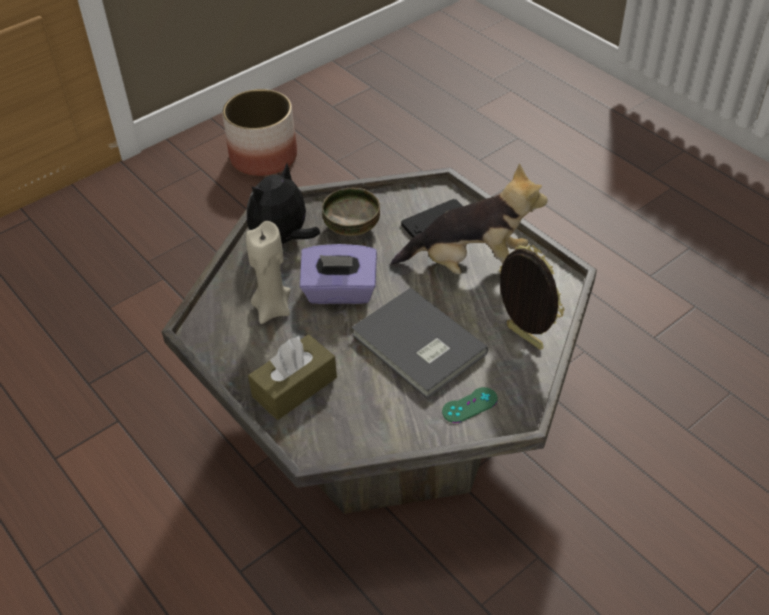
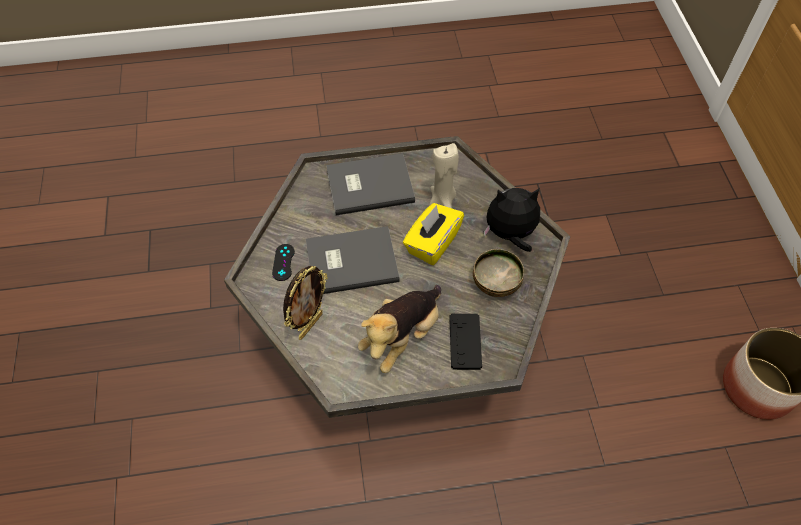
camera: 120 degrees right, 10 degrees up
(282, 240) = (510, 235): plush toy -> plush toy turned 75 degrees counterclockwise
(294, 387) = (368, 185): brown tissue box -> grey book
(340, 292) = (432, 243): purple tissue box -> yellow tissue box
(469, 405) = (283, 262): green game controller -> black game controller
(522, 338) = (310, 325): picture frame -> picture frame turned 45 degrees counterclockwise

